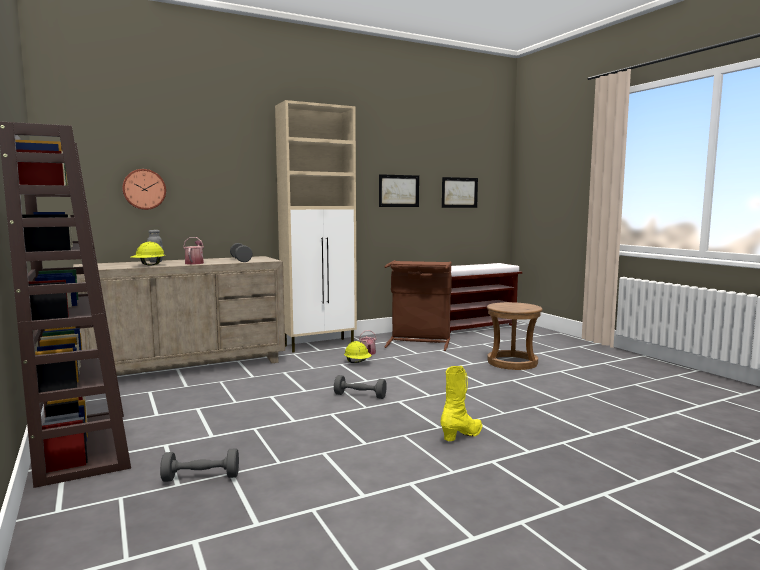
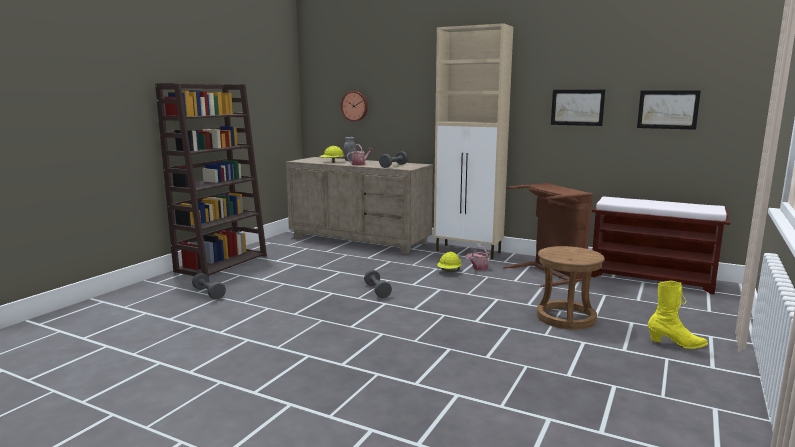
camera: 55 degrees right, 5 degrees up
(463, 435) = (344, 337): yellow boot -> yellow boot (676, 344)

